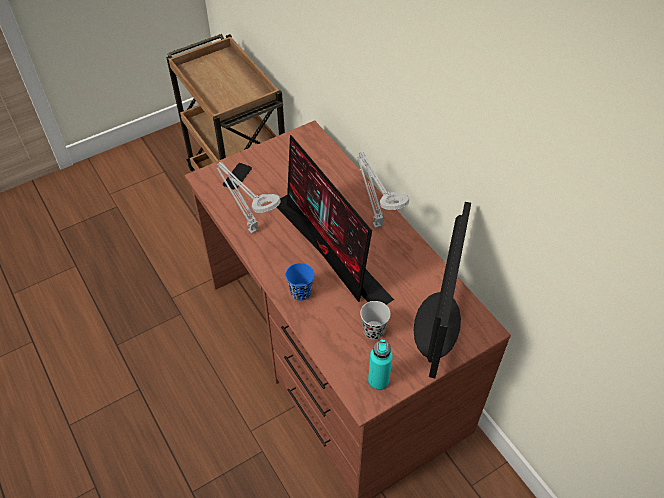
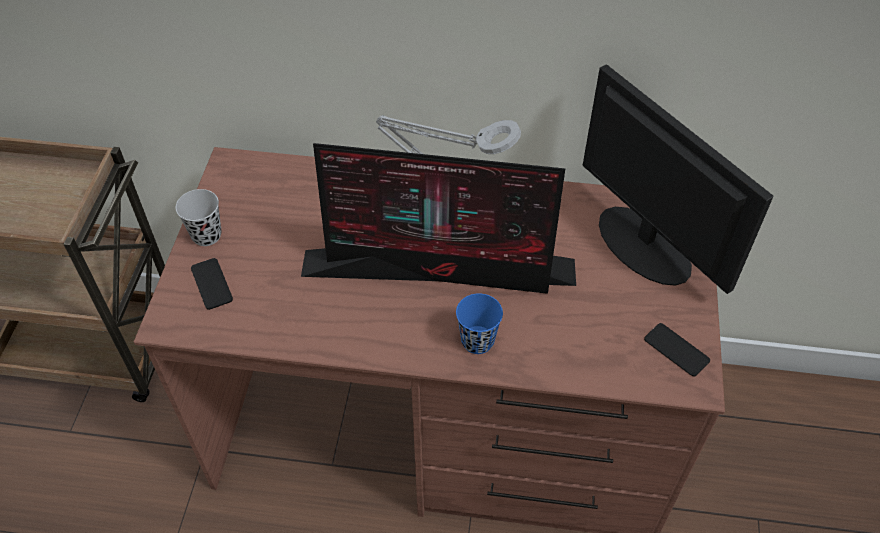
camera: 50 degrees left, 0 degrees up
(251, 229) = (319, 326): grey table lamp -> none
(373, 331) = (602, 307): black cup -> black cup (206, 235)
(378, 380) = (676, 350): turquoise bottle -> phone

